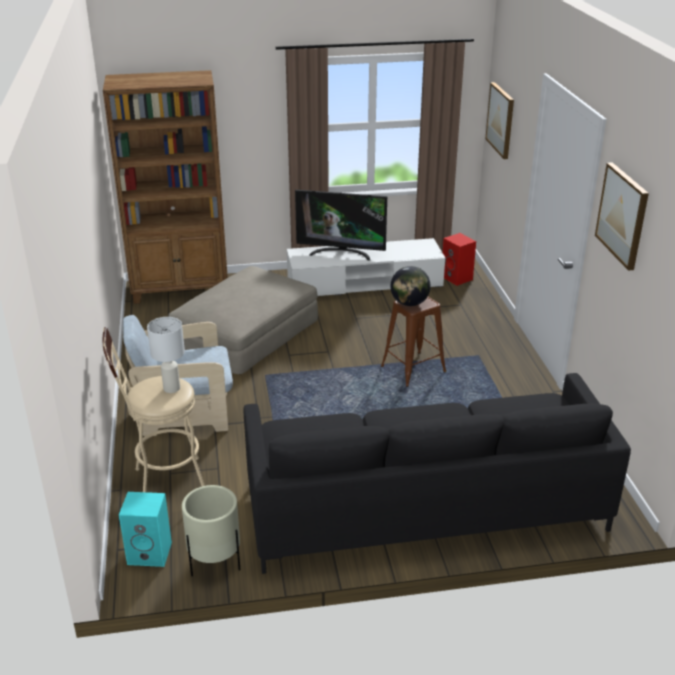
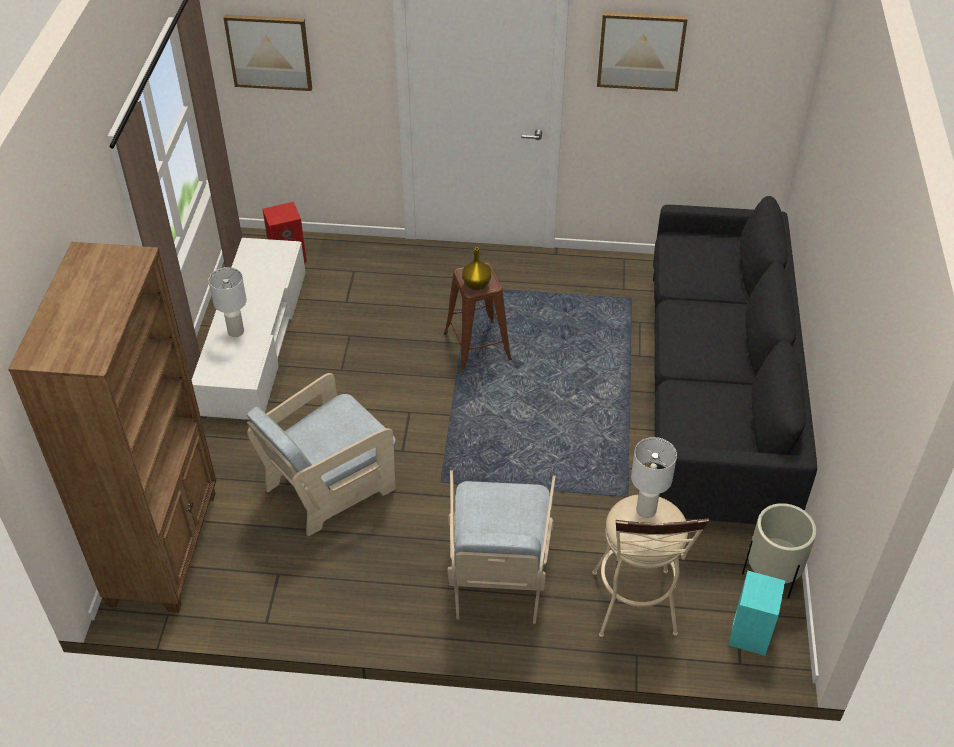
camera: 75 degrees left, 15 degrees up
(246, 333) = (329, 486): beige ottoman -> beige armchair
(341, 253) = (236, 331): television -> white table lamp
(409, 303) = (477, 285): globe -> yellow vase

